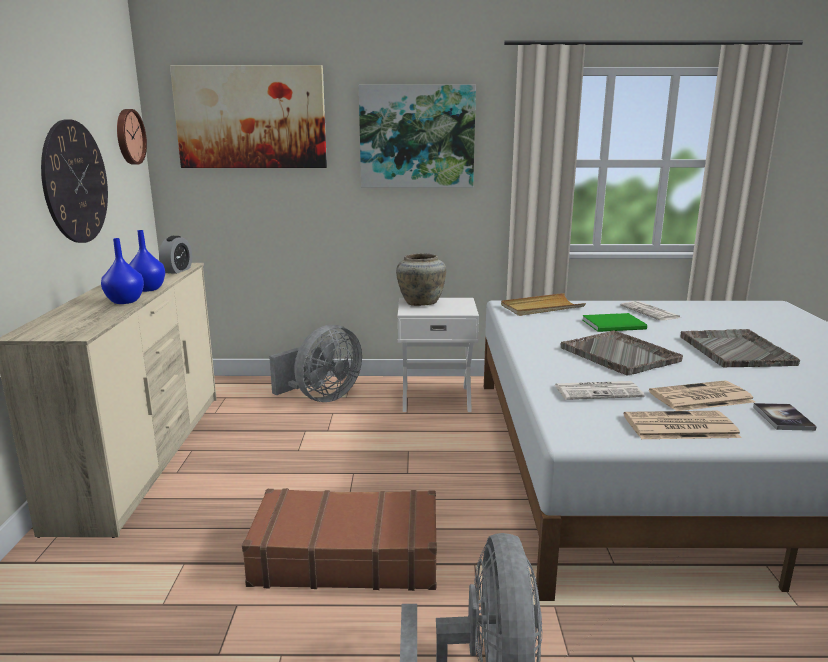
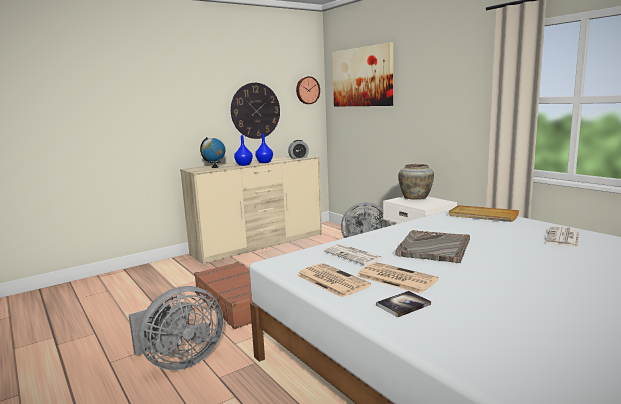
camera: 55 degrees right, 5 degrees down
(76, 318) = (214, 167): none -> globe
(417, 137) = (440, 83): picture -> none
(615, 325) = (498, 236): green book -> none
(735, 350) = (535, 273): grey tray -> none

